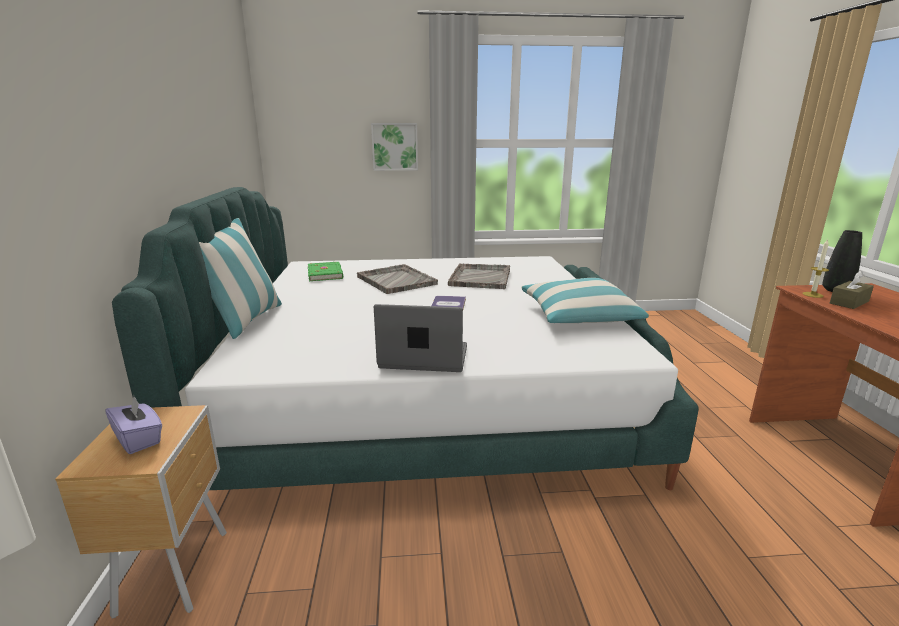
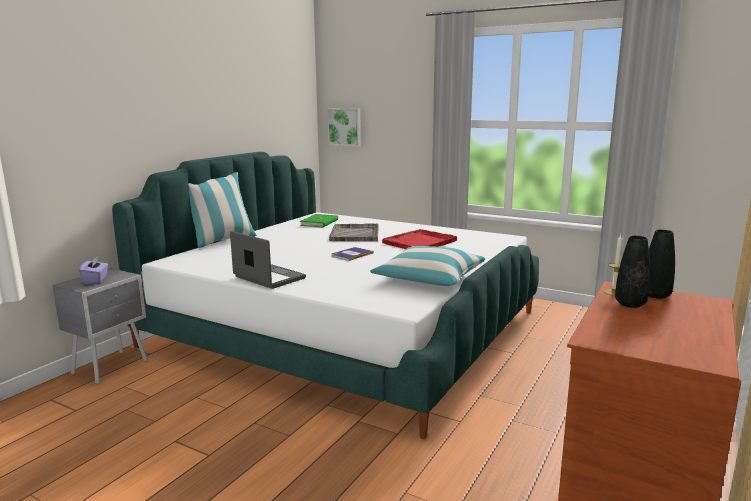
camera: 35 degrees right, 5 degrees down
(177, 570) = (112, 367): brown nightstand -> grey nightstand
(395, 146) = (410, 125): picture -> picture (345, 127)
(480, 277) = (420, 242): grey tray -> red tray
(849, 302) = (630, 304): brown tissue box -> black vase

